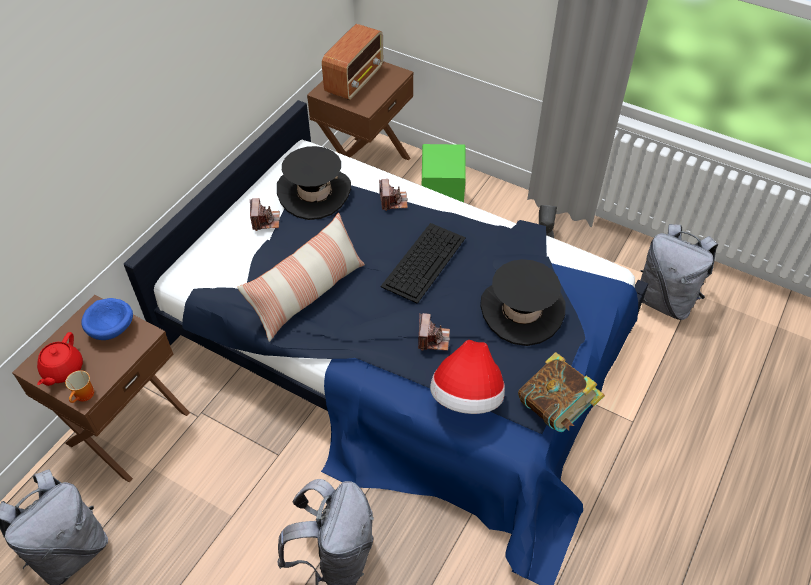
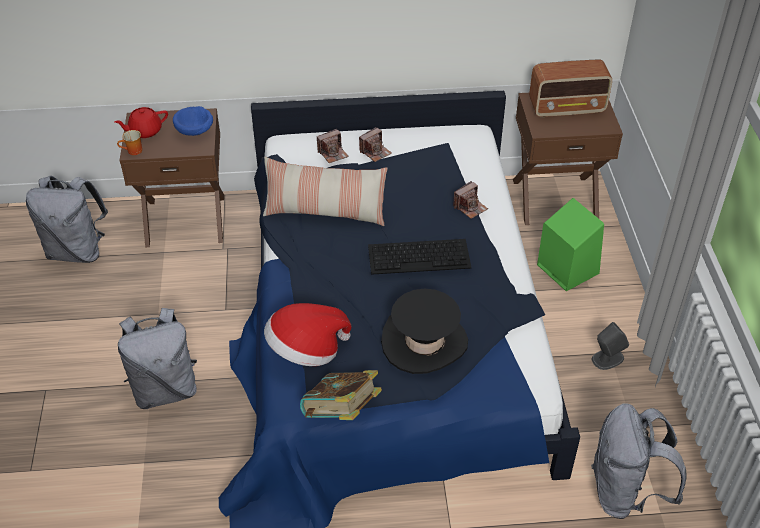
camera: 55 degrees right, 5 degrees down
(314, 193) = (431, 161): black hat -> none
(433, 339) = (343, 301): camera -> camera (333, 153)

